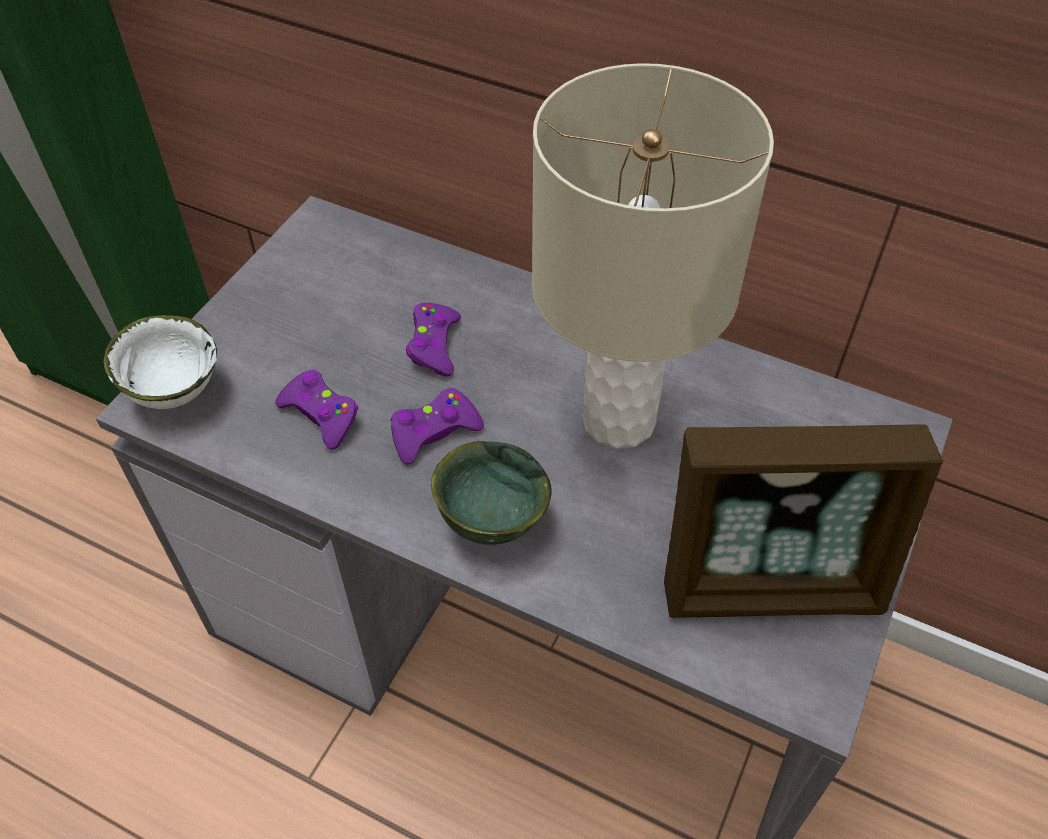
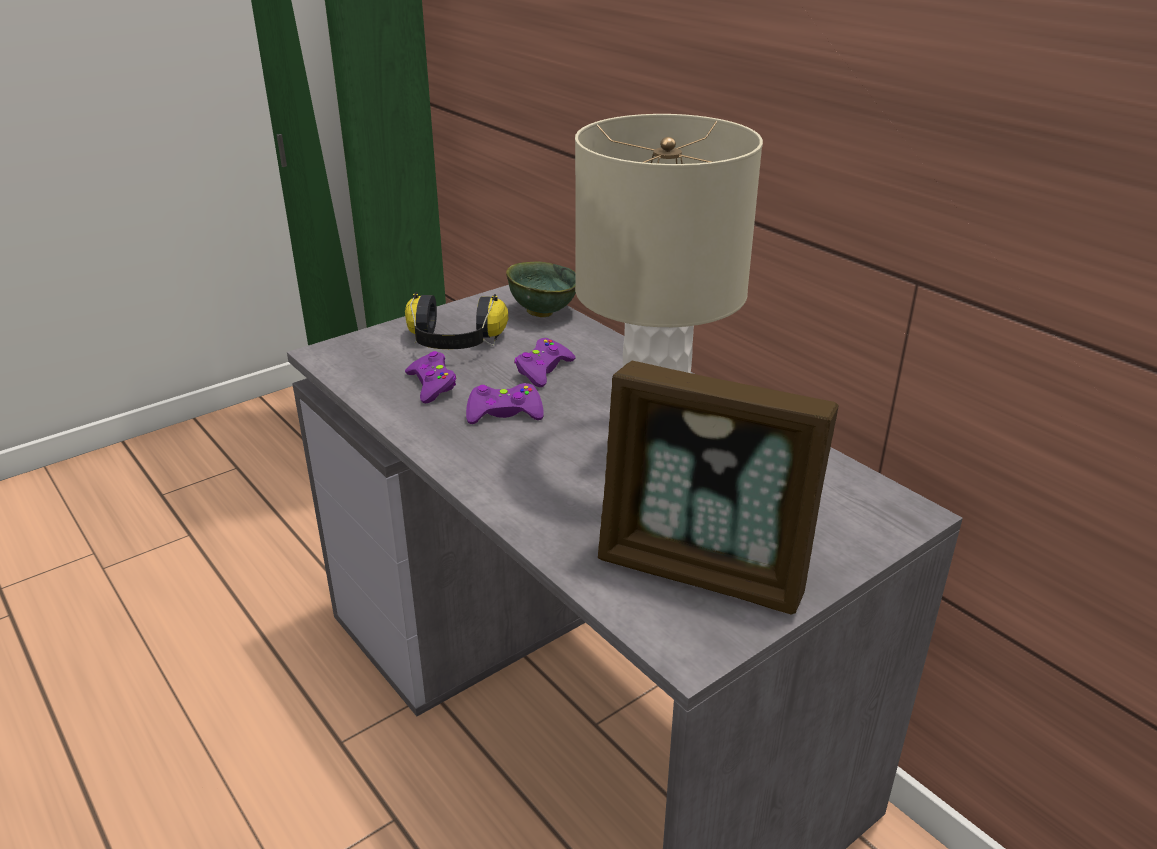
camera: 25 degrees right, 20 degrees down
(175, 390) = (347, 350): white bowl -> none
(301, 334) = (454, 343): none -> headphones
(489, 520) = (504, 469): green bowl -> green bowl (542, 312)

